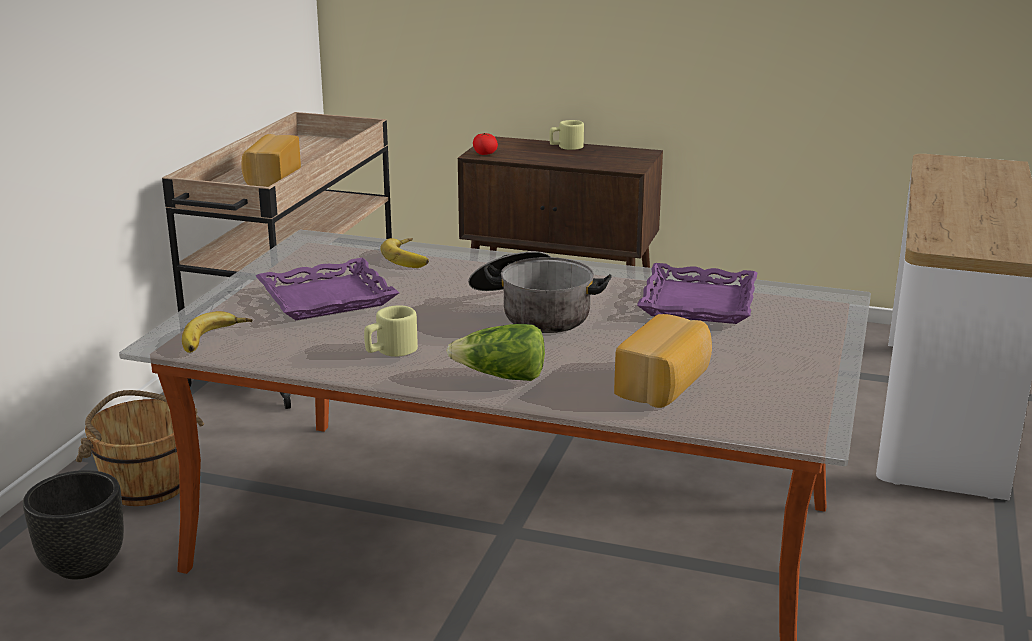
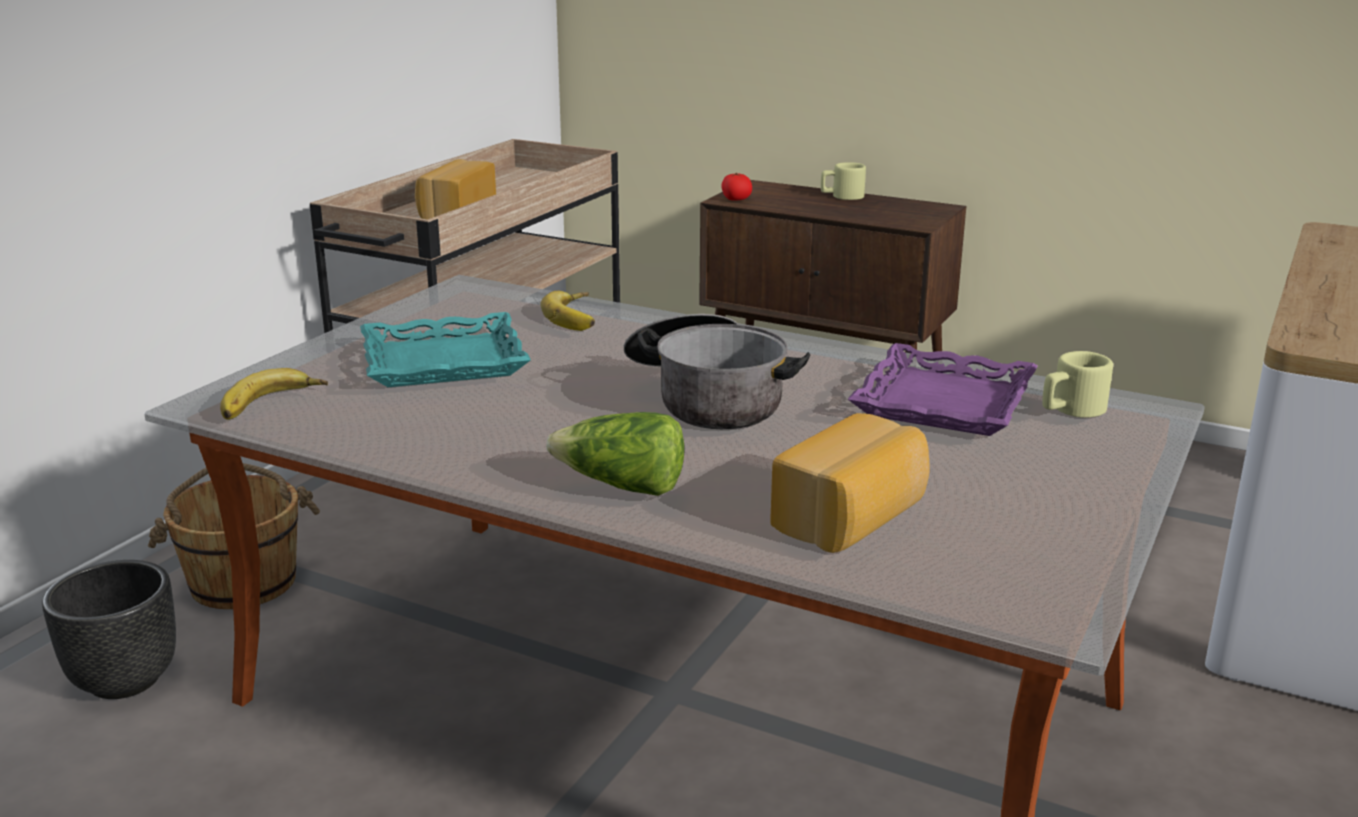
camera: 10 degrees right, 0 degrees up
(327, 298) = (444, 361): purple tray -> turquoise tray
(390, 351) = (488, 437): beige mug -> beige mug (1071, 410)

